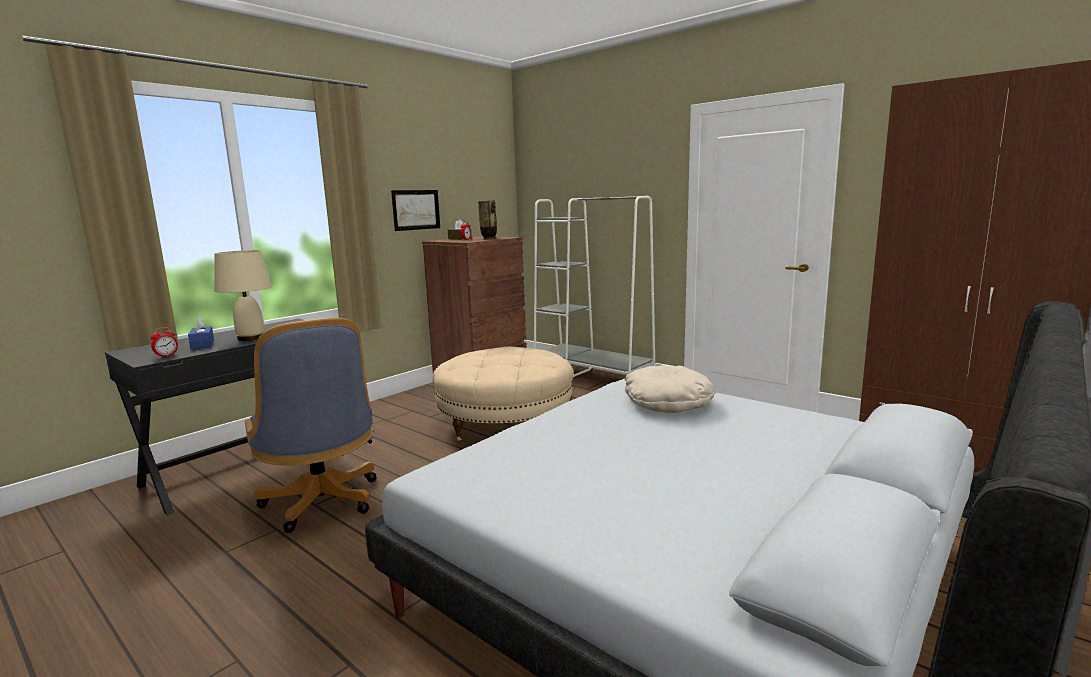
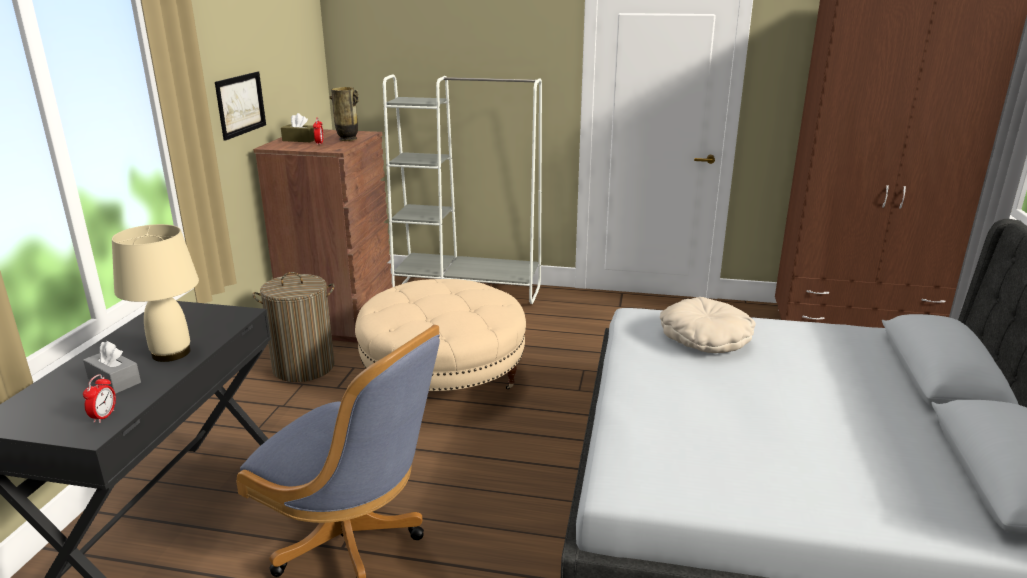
camera: 30 degrees left, 10 degrees up
(202, 344) = (114, 380): blue tissue box -> grey tissue box
(425, 402) = (304, 367): none -> laundry basket

